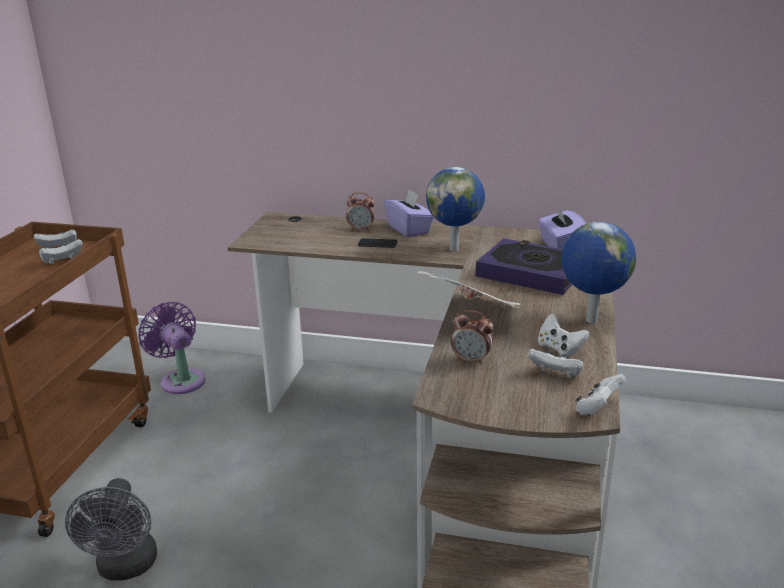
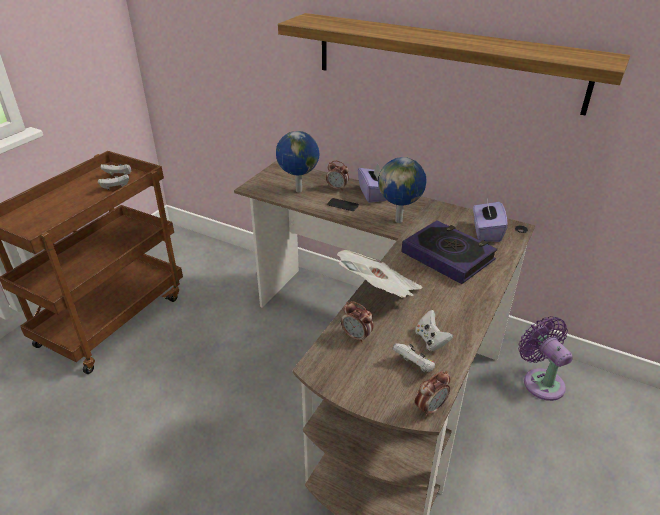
camera: 15 degrees right, 10 degrees up
(126, 568) = (127, 409): grey fan -> none
(181, 379) = (211, 268): purple fan -> purple fan (541, 381)
(479, 54) = (445, 61): none -> shelf
(590, 321) = (471, 315): globe -> globe (298, 190)
(597, 409) = (430, 408): white game controller -> alarm clock

